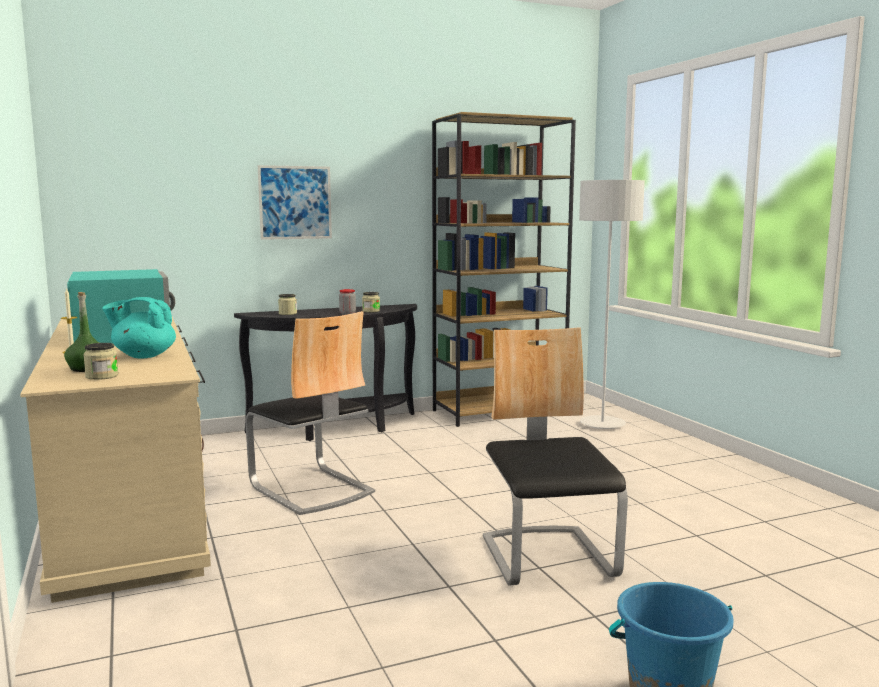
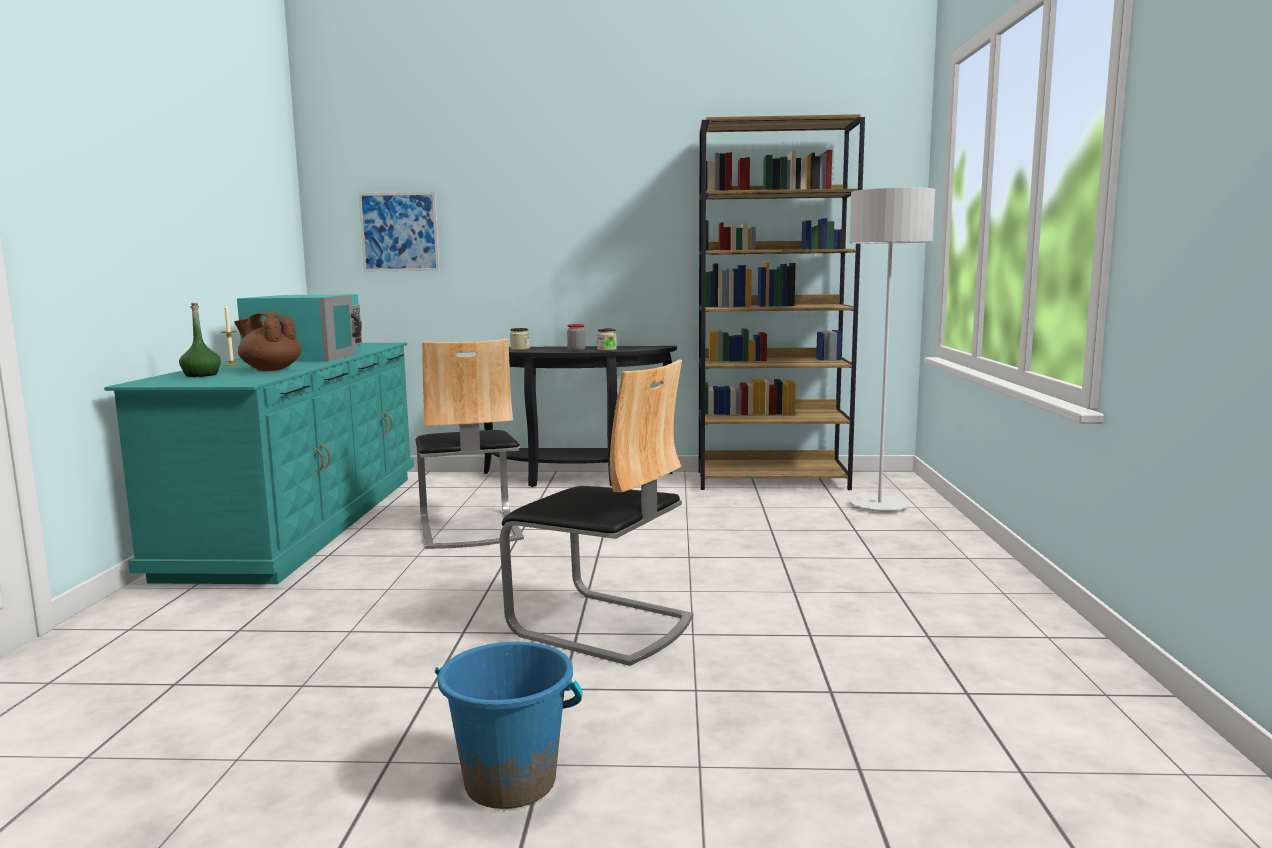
camera: 25 degrees right, 0 degrees up
(102, 376) = (192, 380): jar -> none
(130, 507) = (303, 521): beige dresser -> turquoise dresser
(143, 356) = (270, 369): turquoise teapot -> brown teapot
(295, 202) = (541, 230): picture -> picture (399, 232)
(548, 557) = (602, 625): chair -> chair turned 105 degrees clockwise

